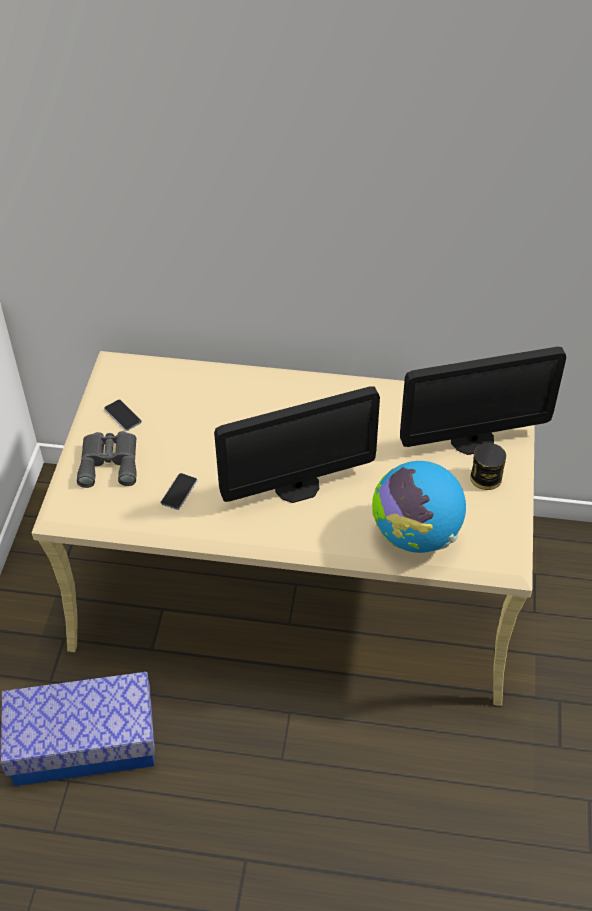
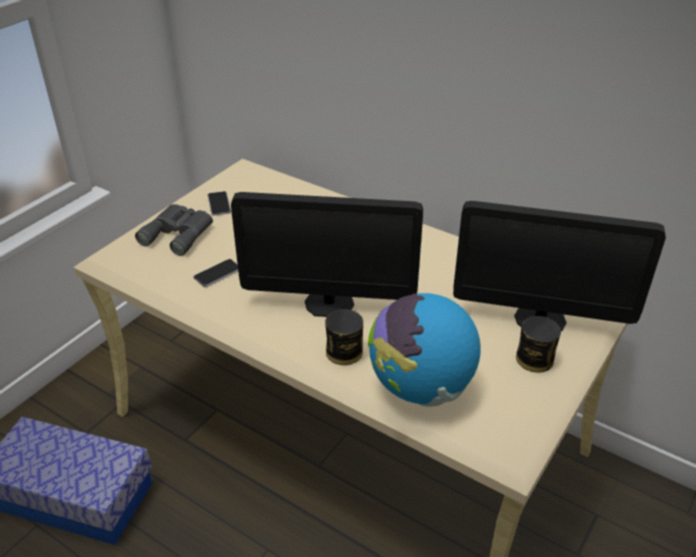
camera: 25 degrees right, 10 degrees down
(338, 527) = (344, 352): none -> can

